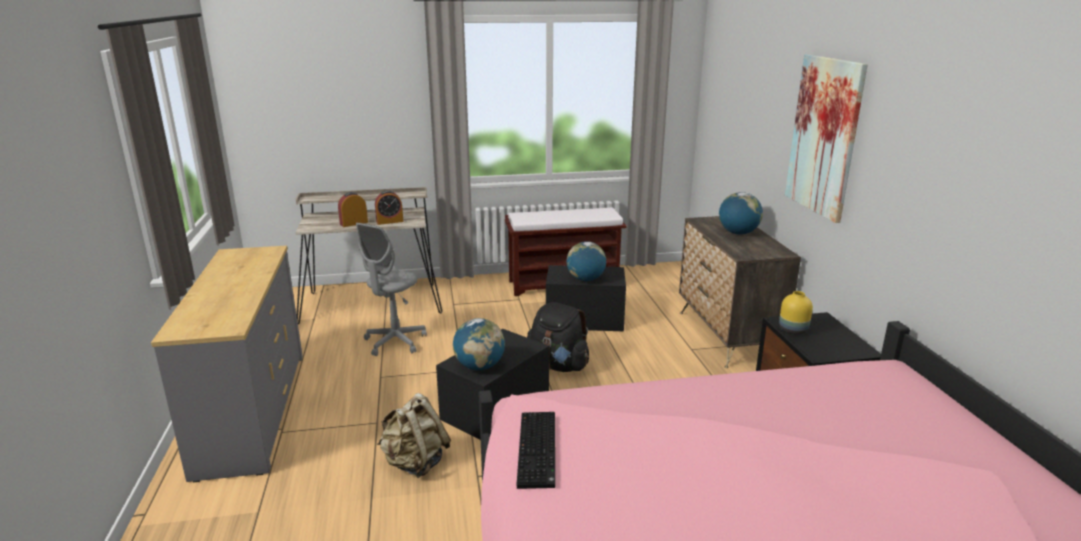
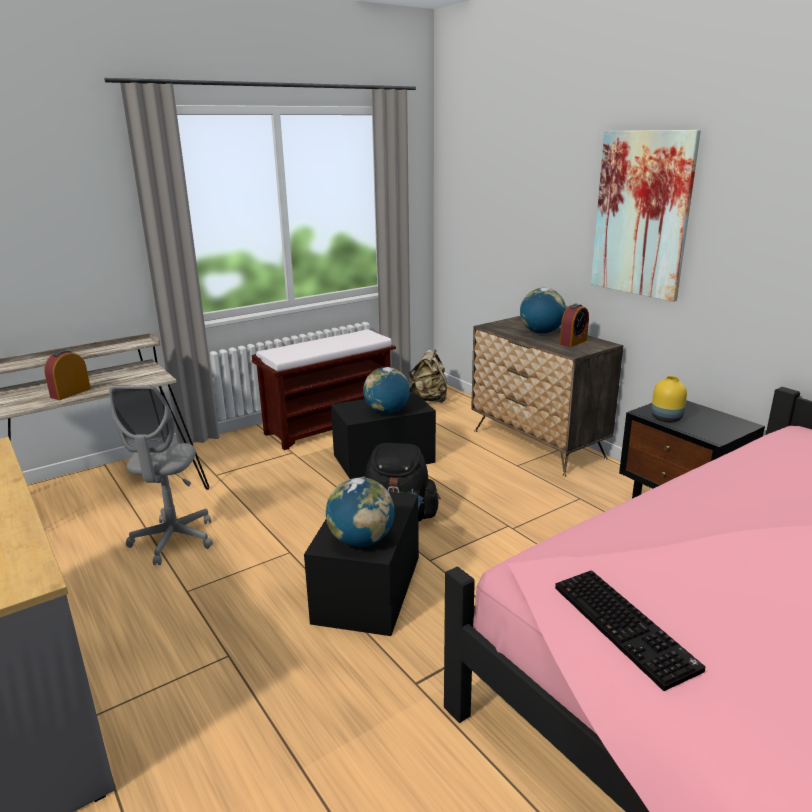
camera: 25 degrees left, 0 degrees up
(389, 221) = (122, 382): alarm clock -> alarm clock (573, 342)
(415, 463) = (323, 694): beige backpack -> beige backpack (428, 400)

